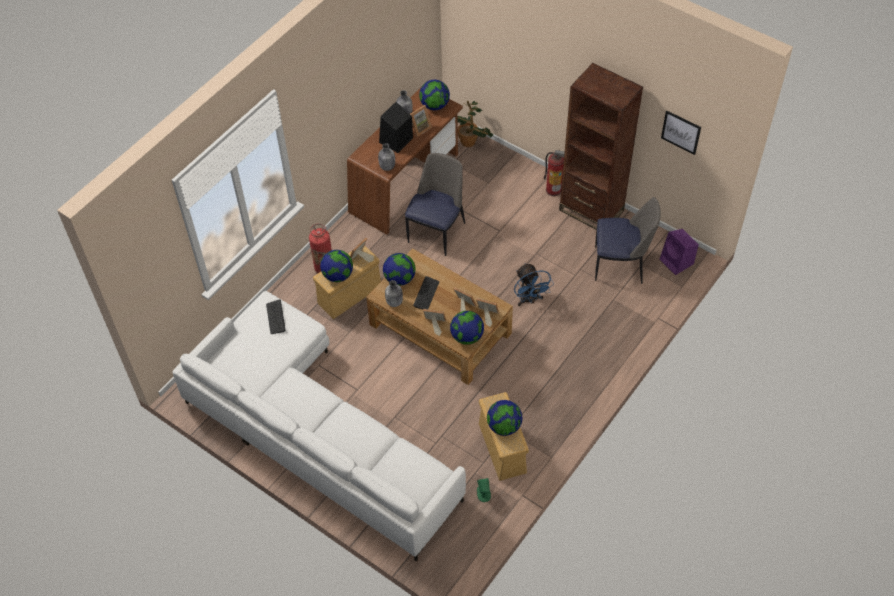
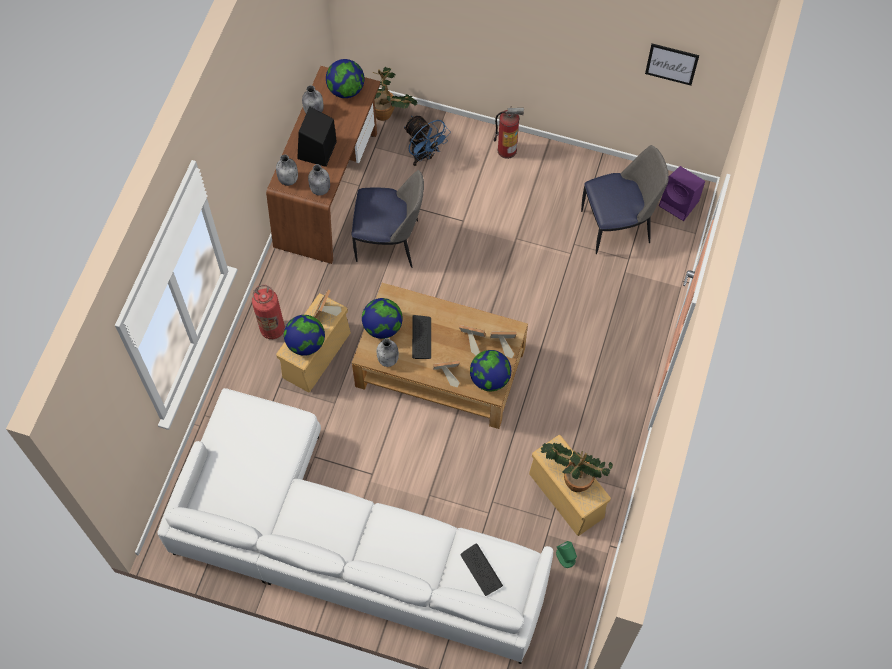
camera: 20 degrees left, 10 degrees up
(275, 317) = (253, 421): keyboard -> keyboard (481, 570)
(367, 154) = (288, 179): none -> grey bottle
(419, 128) = (339, 126): picture frame -> none
(437, 231) = (390, 242): chair -> chair turned 90 degrees clockwise
(504, 426) = (573, 478): globe -> potted plant
(529, 300) = (530, 300): blue fan -> blue fan (424, 155)
(591, 210) = (560, 165): brown bookcase -> none

